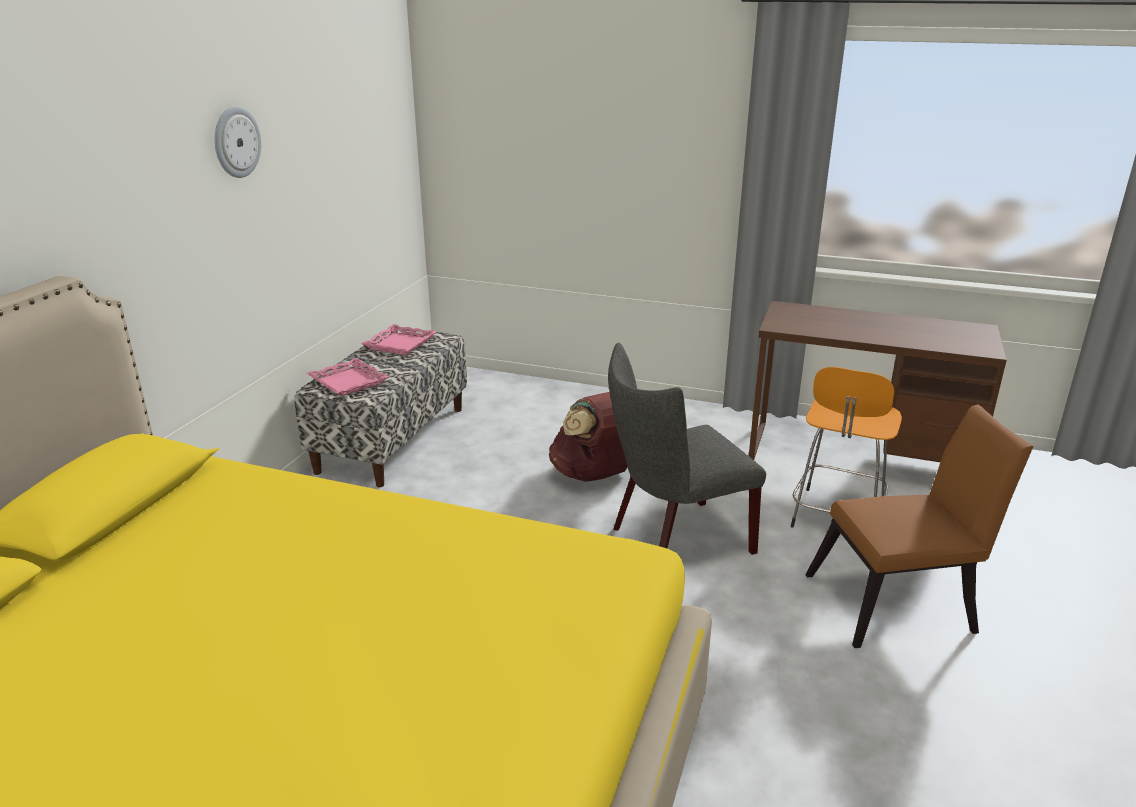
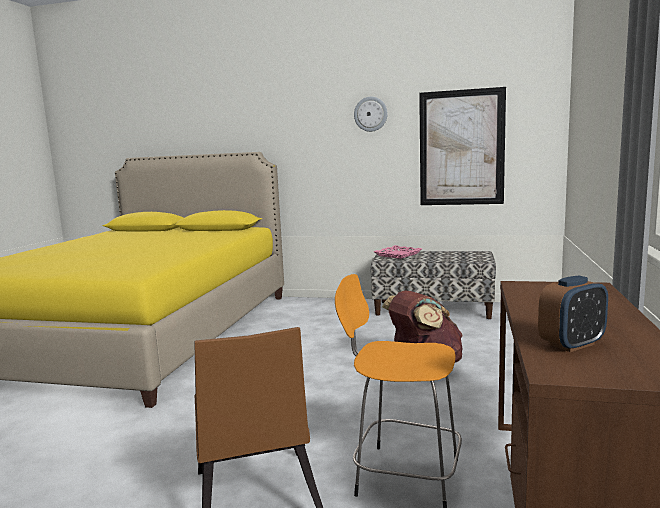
camera: 85 degrees right, 15 degrees down
(343, 182) = (461, 148): none -> picture
(399, 344) = (462, 255): pink tray -> none
(673, 541) = (339, 396): grey chair -> none
(935, 338) = (572, 344): none -> alarm clock

